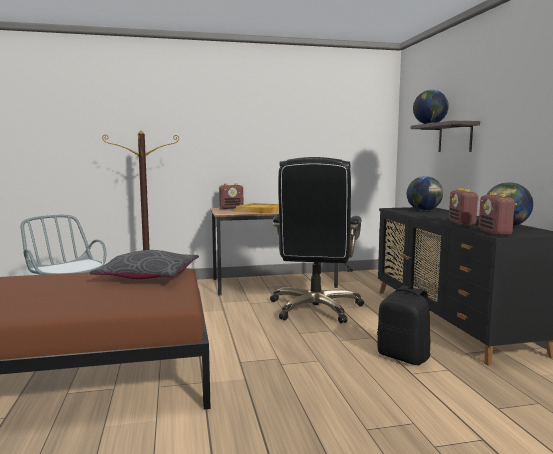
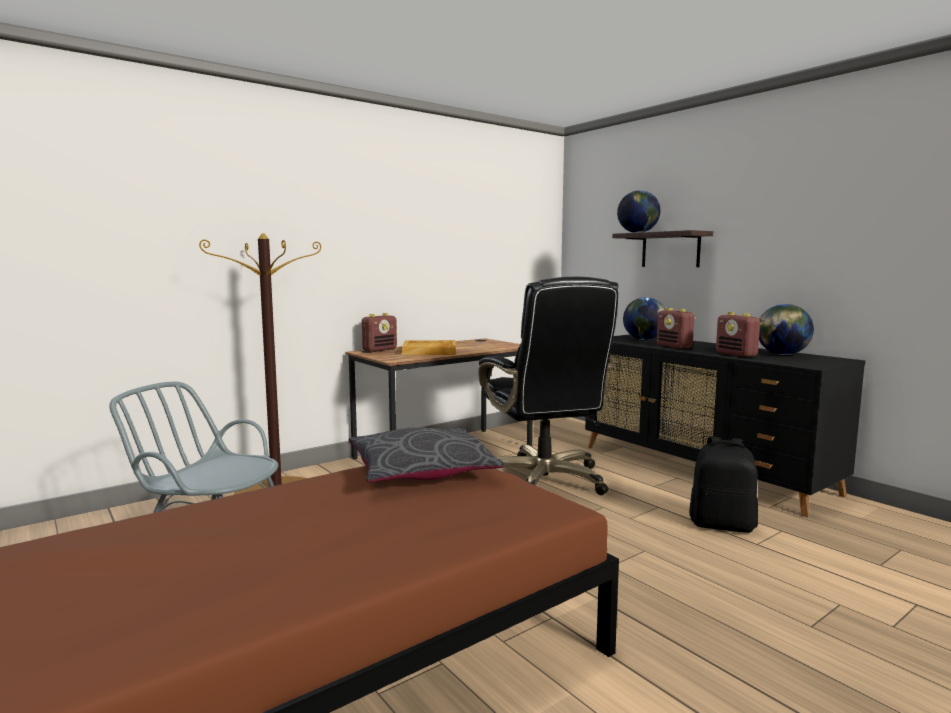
camera: 25 degrees left, 0 degrees up
(495, 233) = (801, 364): radio -> radio (674, 347)

